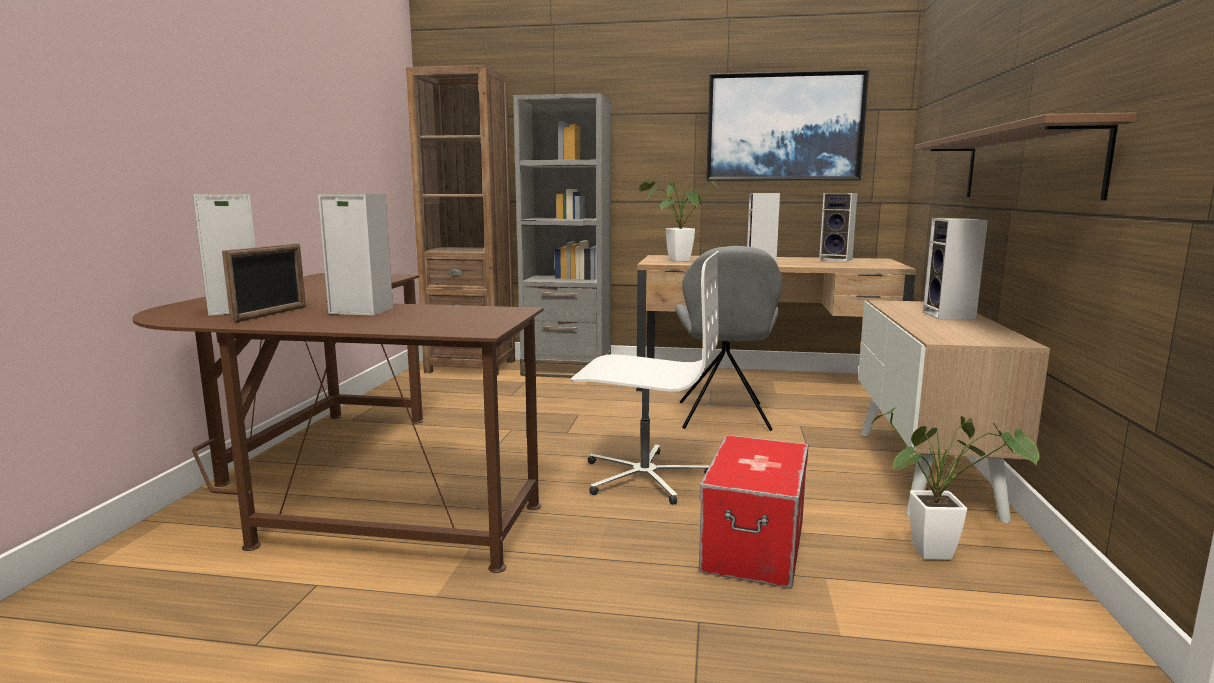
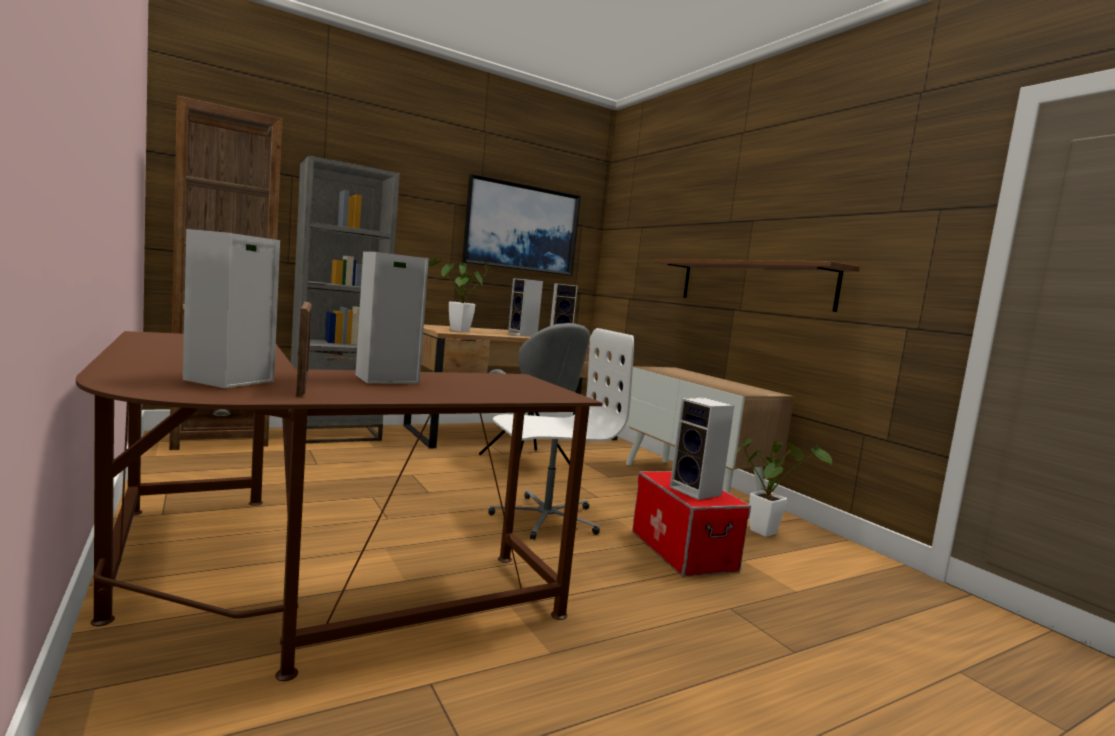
camera: 40 degrees left, 5 degrees down
(950, 316) = (703, 377): speaker -> speaker (697, 492)

